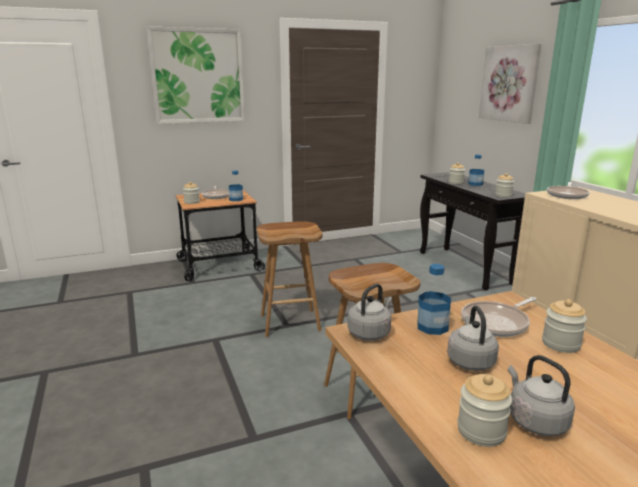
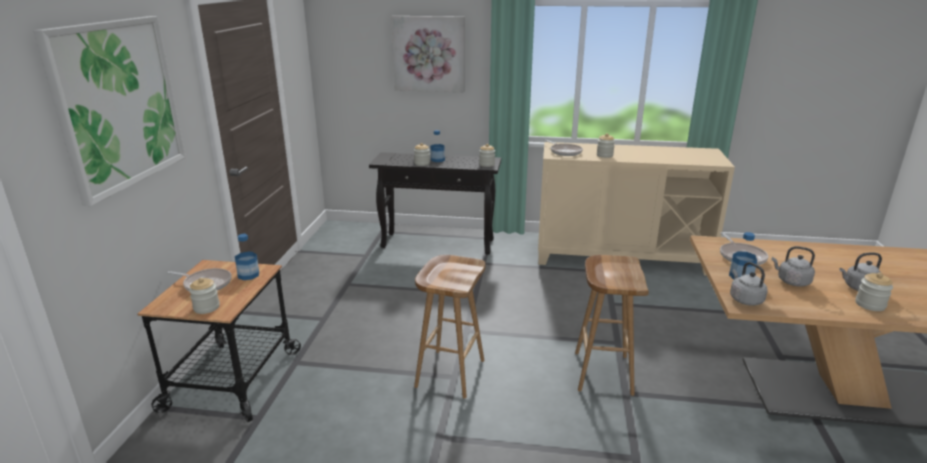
camera: 60 degrees left, 5 degrees up
(561, 344) = (774, 251): jar -> jar (604, 155)

